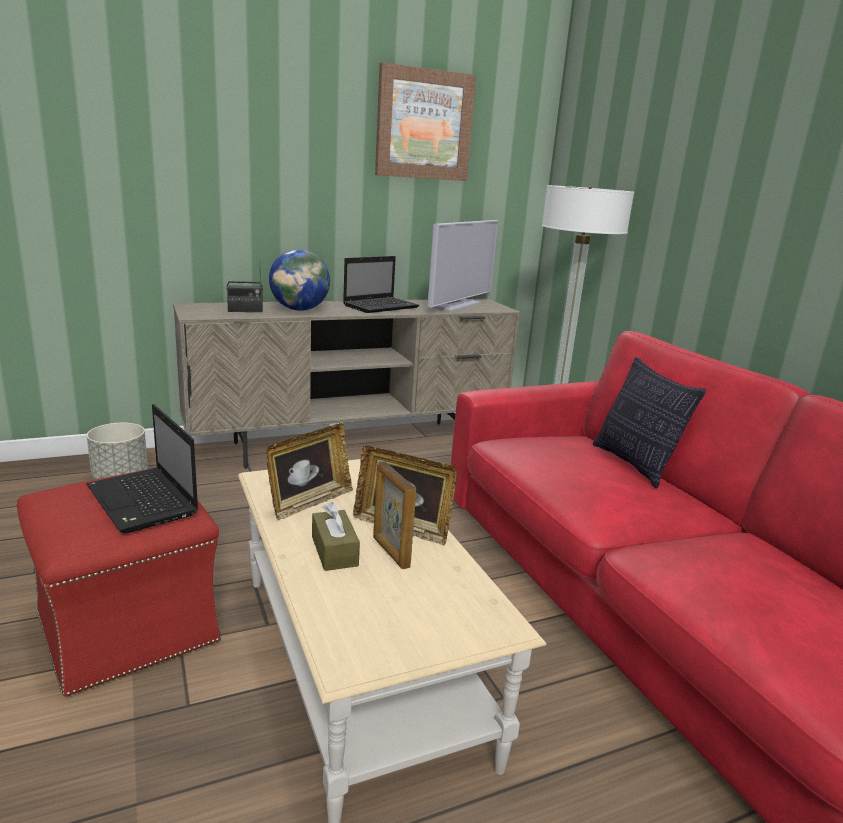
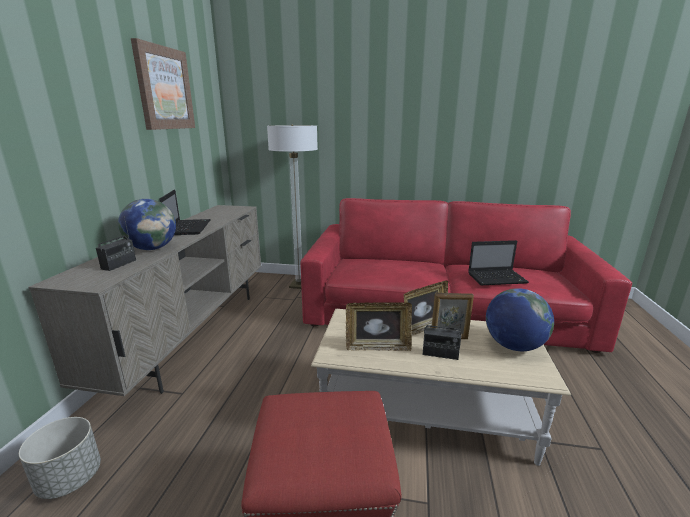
camera: 55 degrees left, 0 degrees up
(144, 502) = (334, 413): laptop -> laptop (498, 278)
(309, 502) = (378, 347): picture frame -> picture frame turned 105 degrees clockwise
(334, 551) = (440, 353): brown tissue box -> radio
(428, 619) = (513, 346): none -> globe
(457, 305) = (220, 213): television -> none
(635, 464) = (388, 259): pillow -> none

